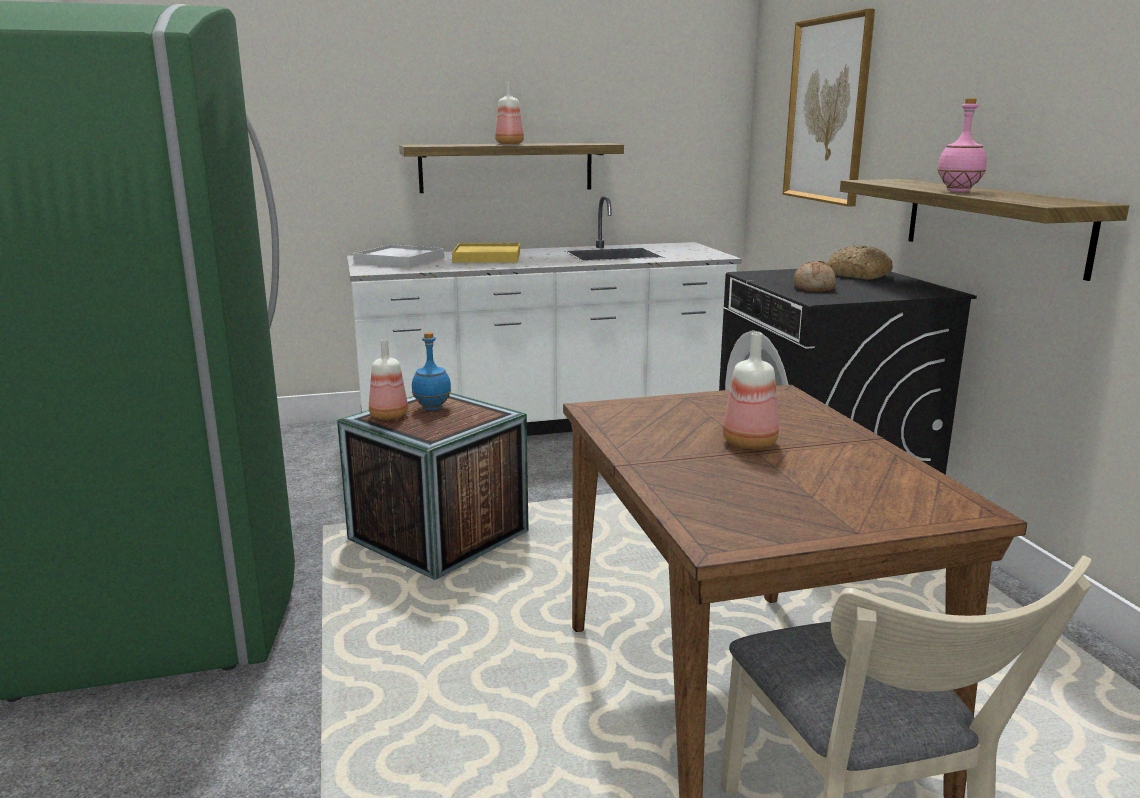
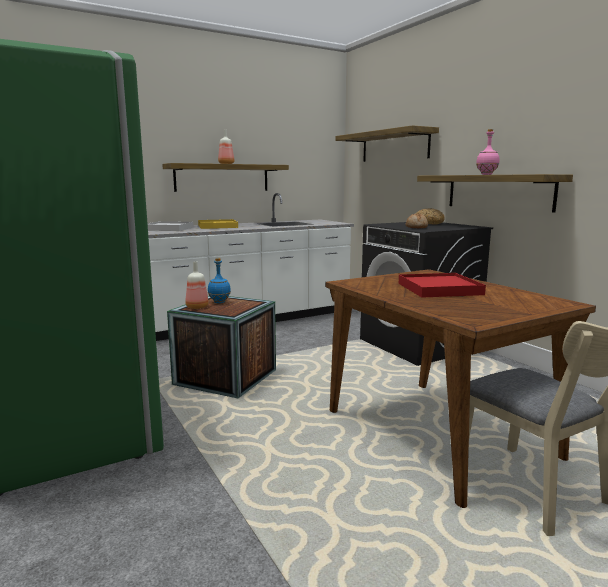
camera: 15 degrees left, 5 degrees down
(751, 442) = (439, 289): bottle -> red tray
(827, 110) = (394, 146): picture -> shelf

